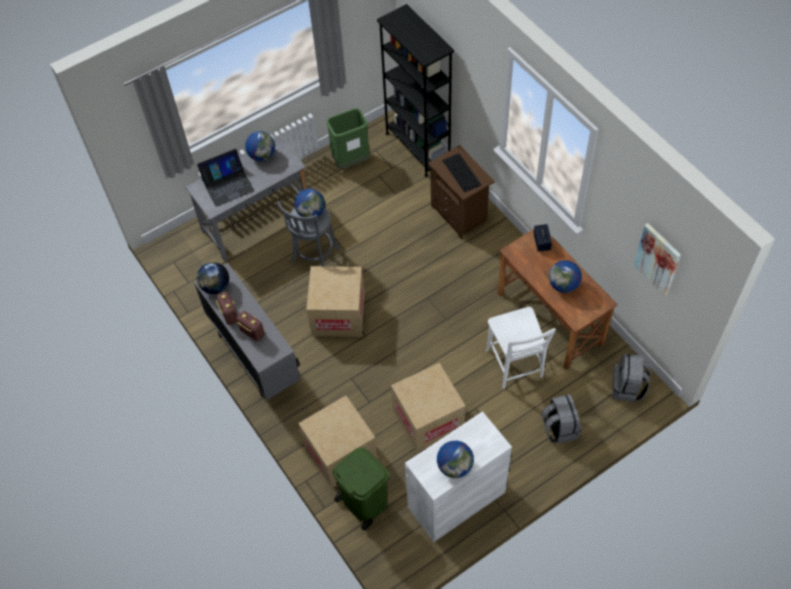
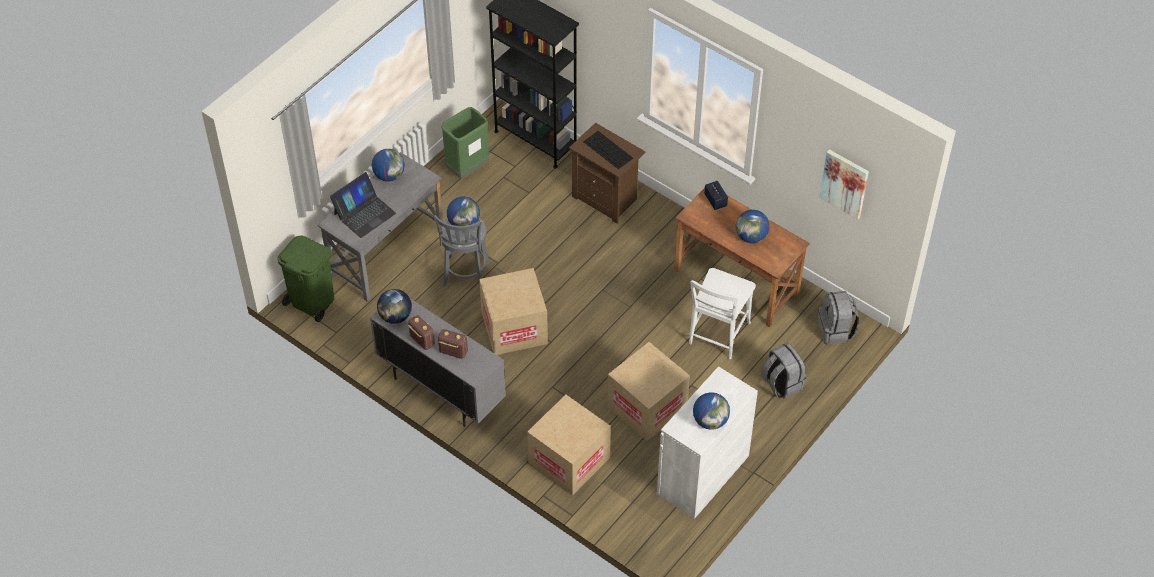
camera: 20 degrees left, 5 degrees down
(364, 503) = (611, 500): green trash can -> green trash can (311, 301)
(515, 366) = (717, 336): white chair -> white chair turned 60 degrees clockwise

